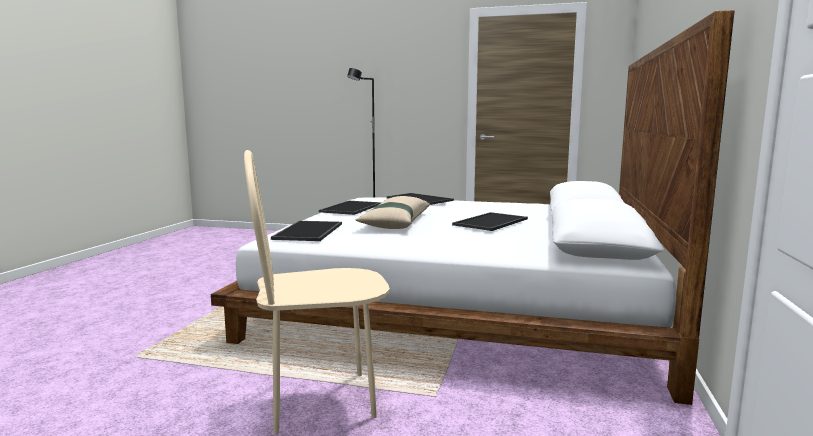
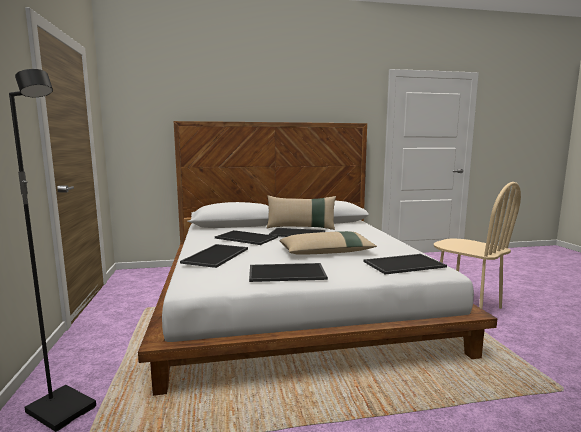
camera: 115 degrees left, 0 degrees up
(484, 208) = (245, 238): none -> tray
(535, 229) = (301, 228): none -> beige pillow

